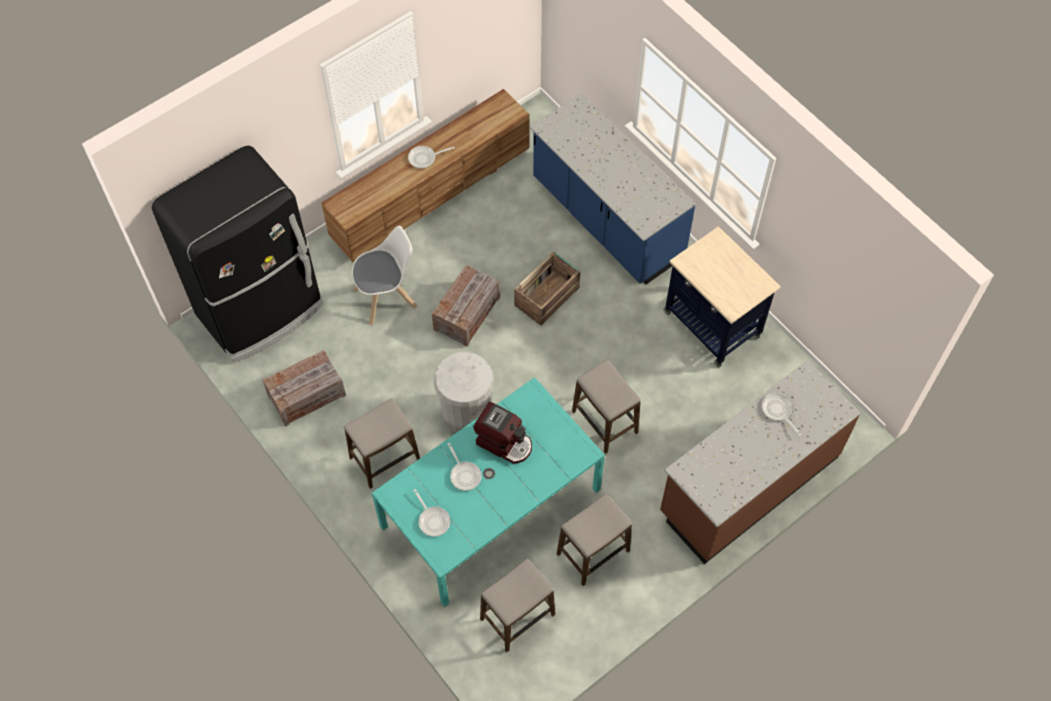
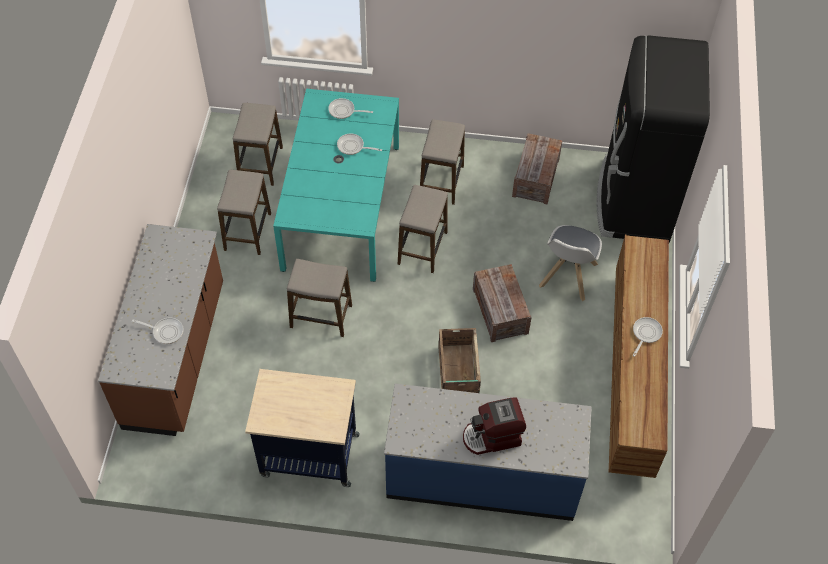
camera: 135 degrees right, 5 degrees down
(466, 412) = (422, 248): white trash can -> stool
(505, 442) = (348, 183): coffee machine -> coffee machine (492, 437)

